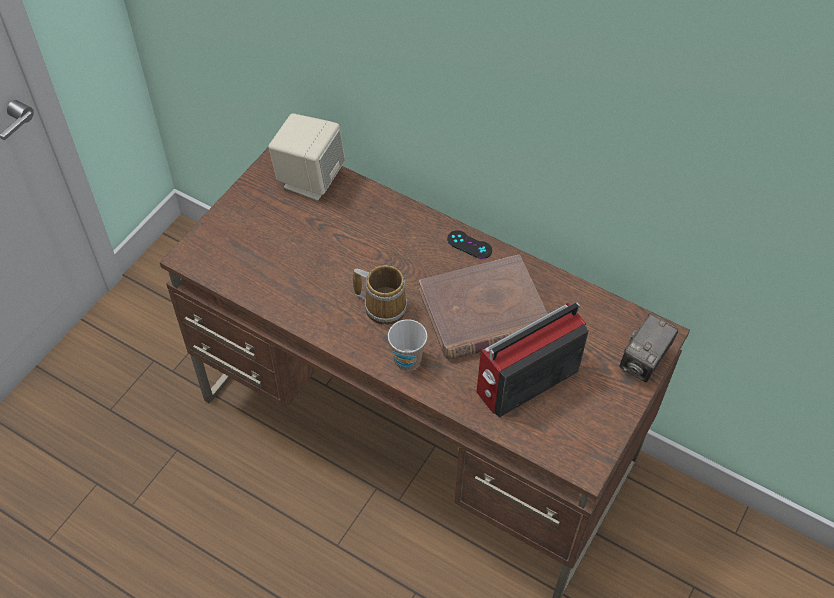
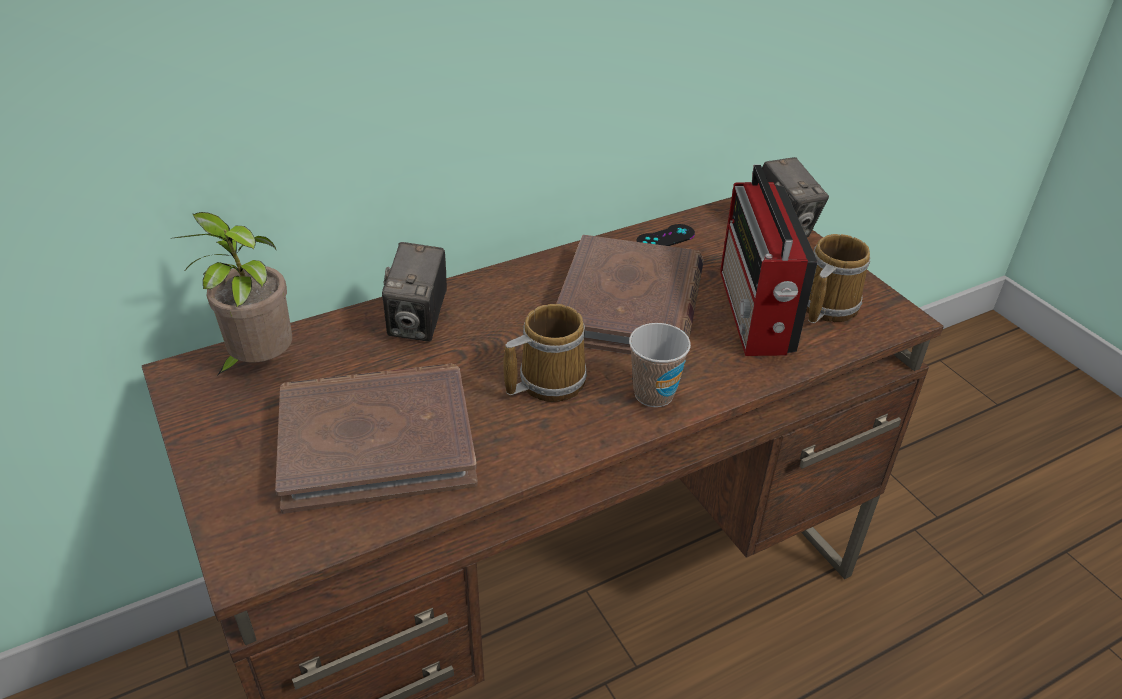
camera: 60 degrees left, 15 degrees down
(288, 258) = (377, 441): none -> brown book
(310, 179) = (259, 364): beige speaker -> potted plant
(390, 223) = (419, 323): none -> camera
(469, 245) = (518, 276): black game controller -> black game controller (665, 238)
(564, 419) = (825, 306): none -> mug

